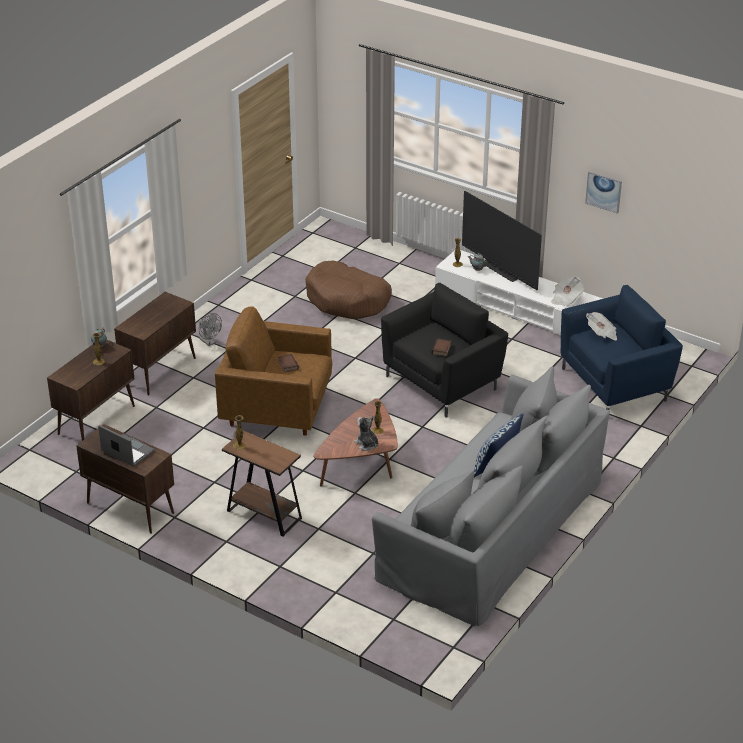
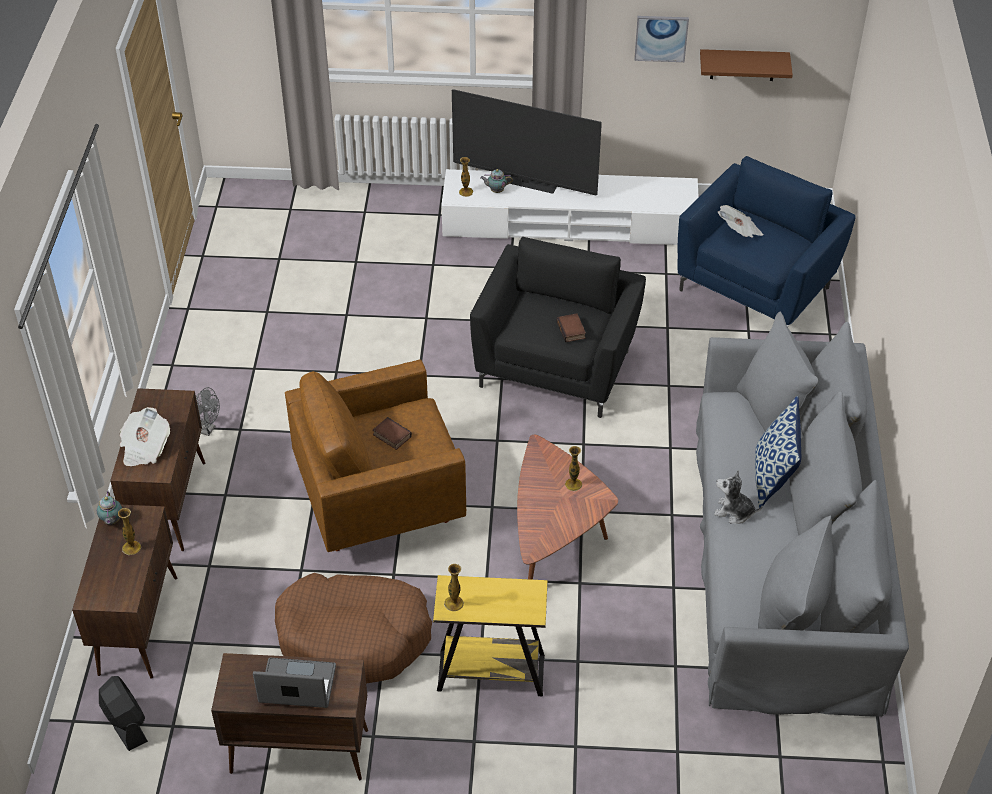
camera: 30 degrees left, 10 degrees up
(54, 461) = (125, 723): none -> black fan
(264, 515) = (491, 673): brown side table -> yellow side table
(347, 300) = (341, 292): brown dog bed -> brown dog bed (354, 638)
(367, 444) = (578, 512): plush toy -> plush toy (734, 512)
(566, 299) = (634, 194): newspaper -> newspaper (144, 448)
(657, 226) = (743, 65): none -> brown shelf

